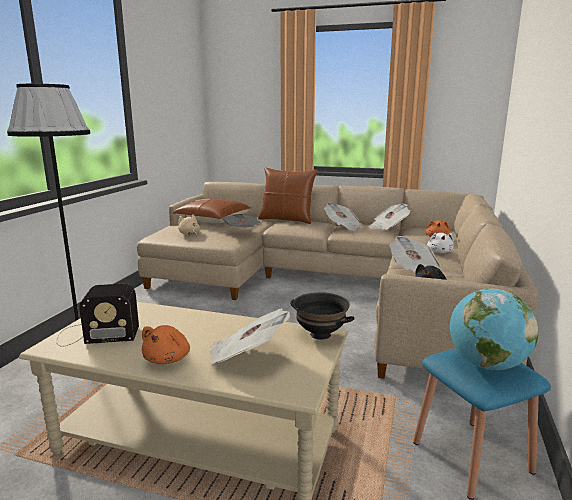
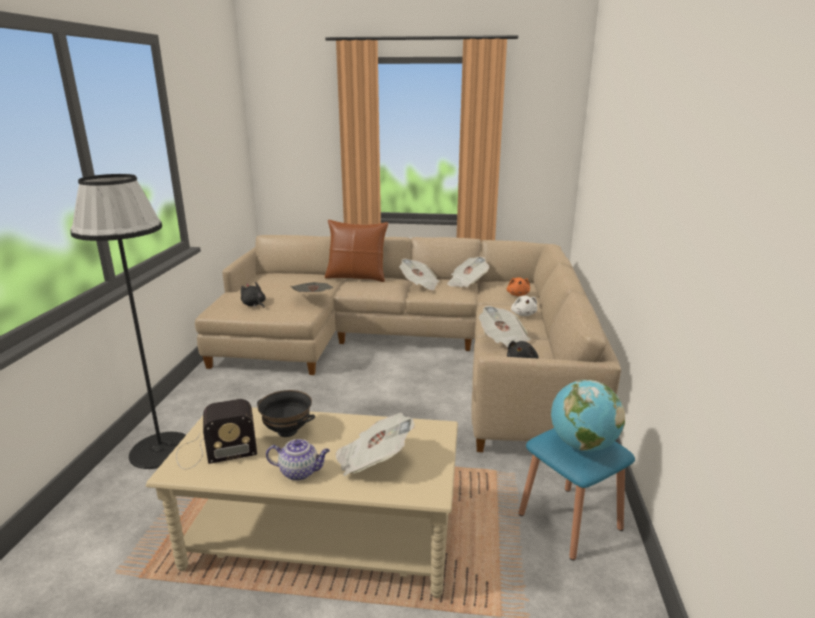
camera: 10 degrees left, 5 degrees up
(168, 359) = (300, 472): orange plush toy -> teapot
(189, 234) = (254, 305): beige plush toy -> black plush toy
(212, 220) = (274, 283): brown pillow -> none
(321, 334) = (434, 429): black bowl -> black bowl (288, 431)

